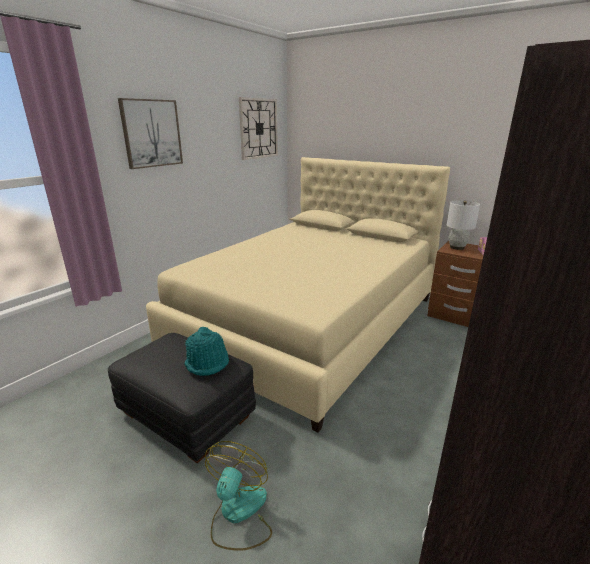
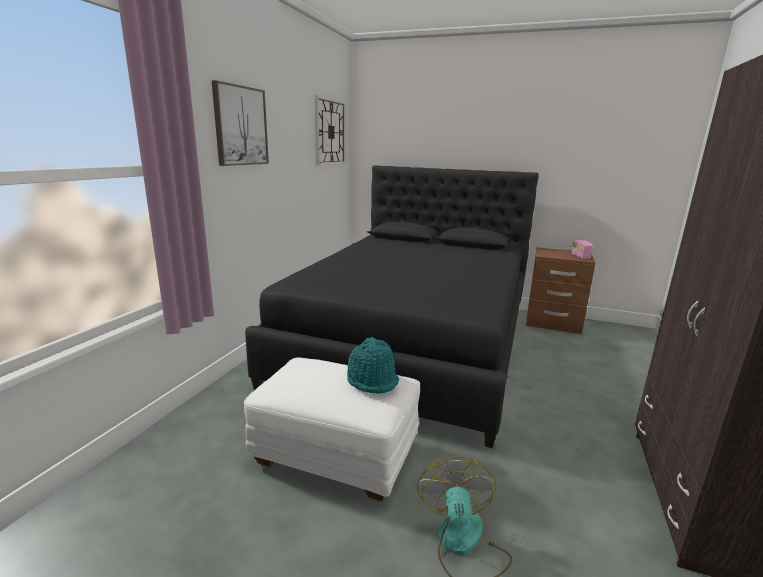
camera: 15 degrees left, 5 degrees down
(187, 416) = (336, 453): black ottoman -> white ottoman
(309, 322) = (413, 342): beige bed -> black bed
(457, 247) = (550, 252): white table lamp -> none

